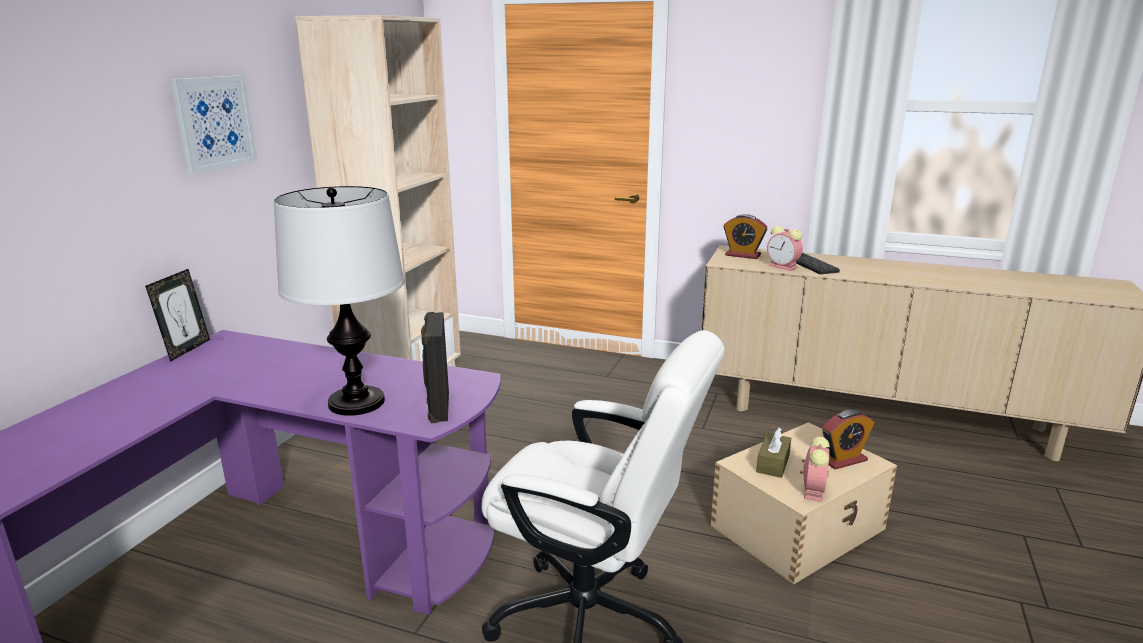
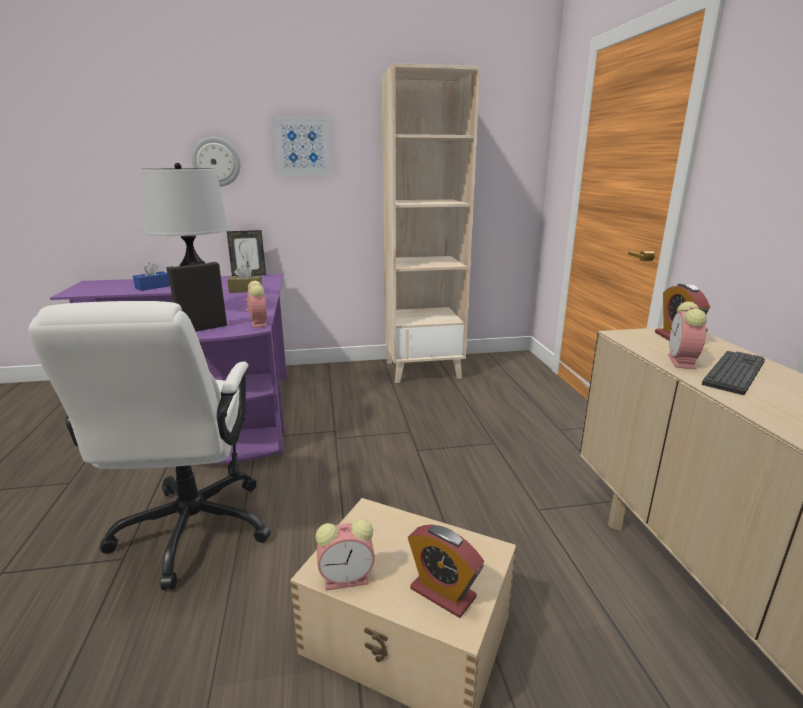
camera: 60 degrees right, 0 degrees up
(95, 167) = (216, 162): none -> wall clock
(105, 425) = (153, 287): none -> blue tissue box
(462, 375) = (258, 323): none -> alarm clock
(773, 463) = (387, 535): brown tissue box -> brown tissue box (246, 290)

